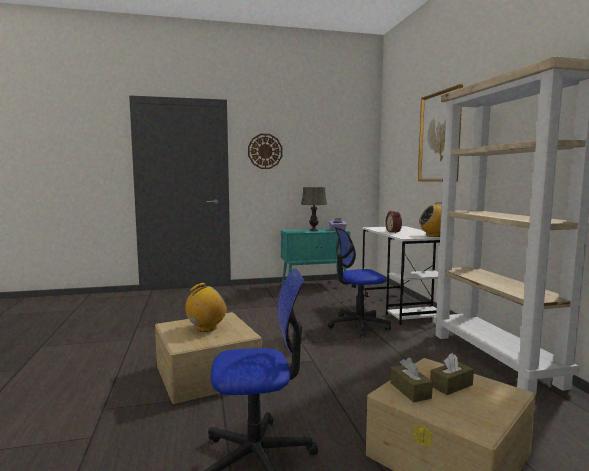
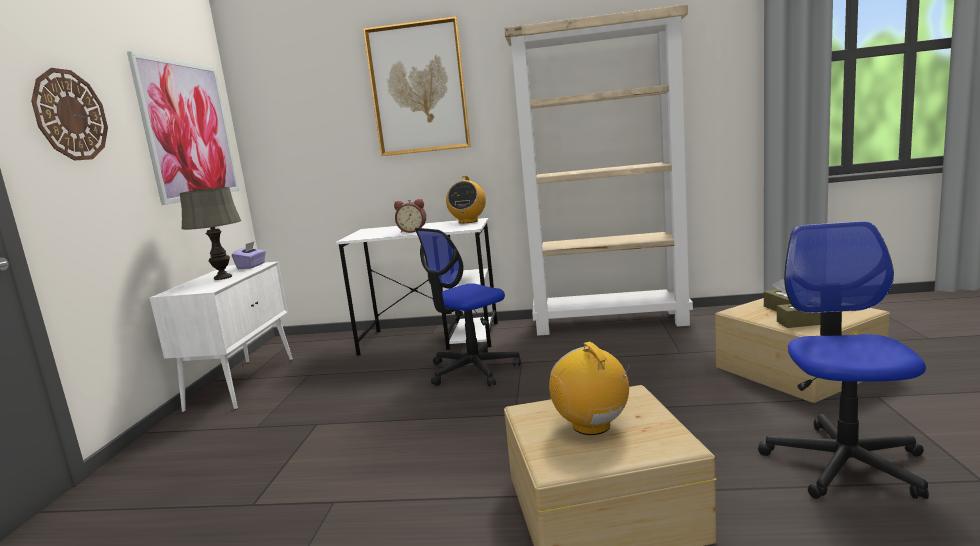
camera: 70 degrees left, 5 degrees up
(315, 285) = (243, 383): turquoise cabinet -> white cabinet
(337, 158) = (189, 130): none -> picture
(358, 325) = (472, 370): office chair -> office chair turned 45 degrees clockwise

